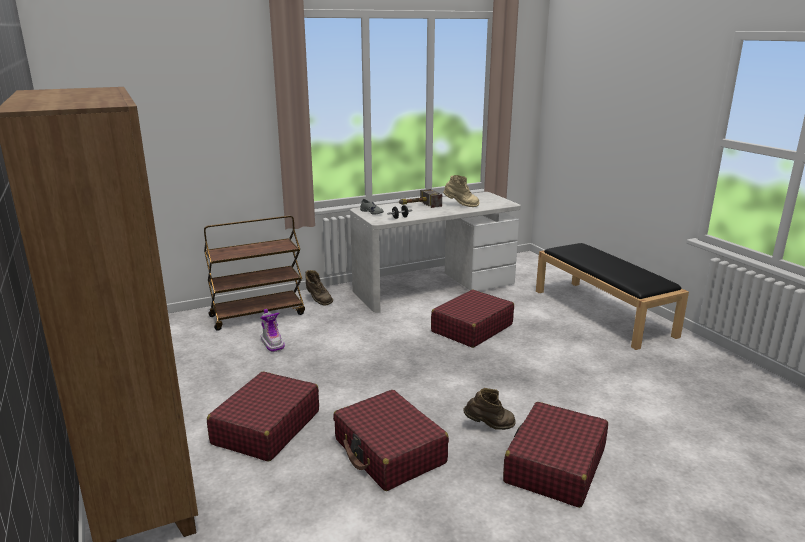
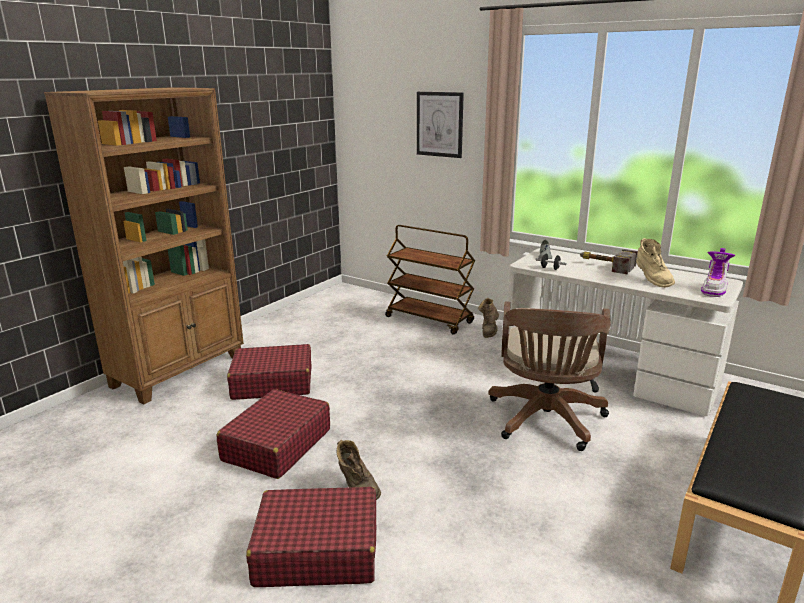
camera: 60 degrees right, 0 degrees up
(211, 110) = (439, 124): none -> picture
(272, 343) = (391, 342): boot -> boot (714, 290)
(471, 328) = (546, 421): red suitcase -> brown office chair

